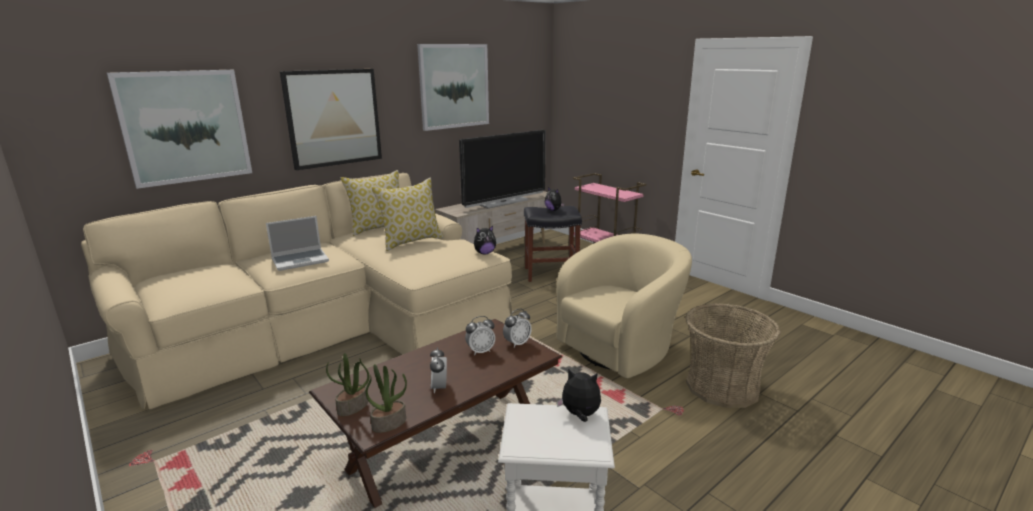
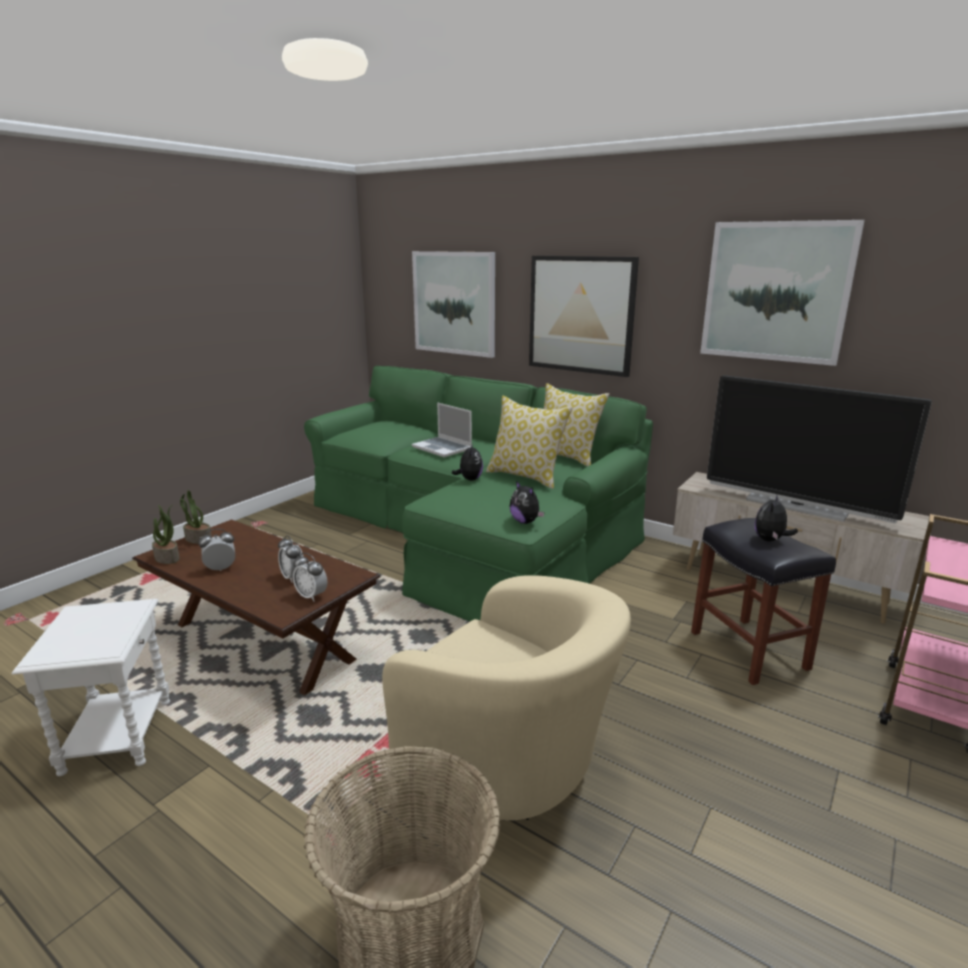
camera: 75 degrees right, 0 degrees up
(334, 326) = (470, 532): beige sofa -> green sofa
(580, 415) = (110, 641): plush toy -> plush toy (469, 479)

